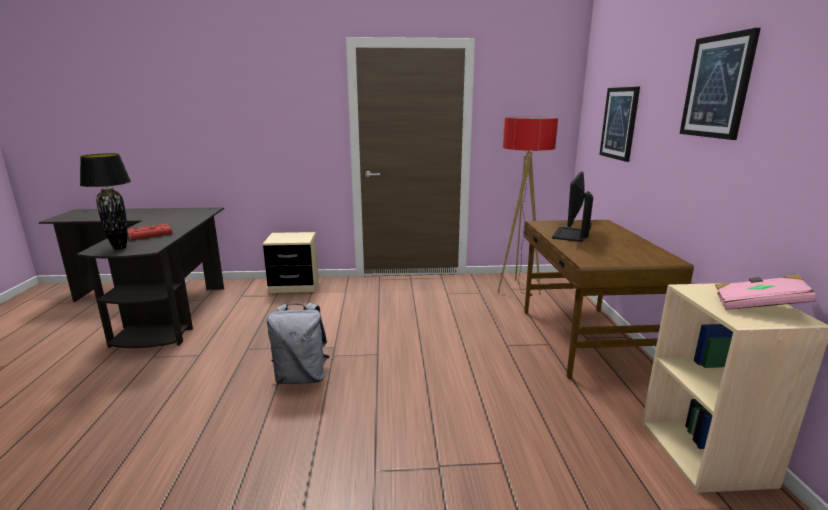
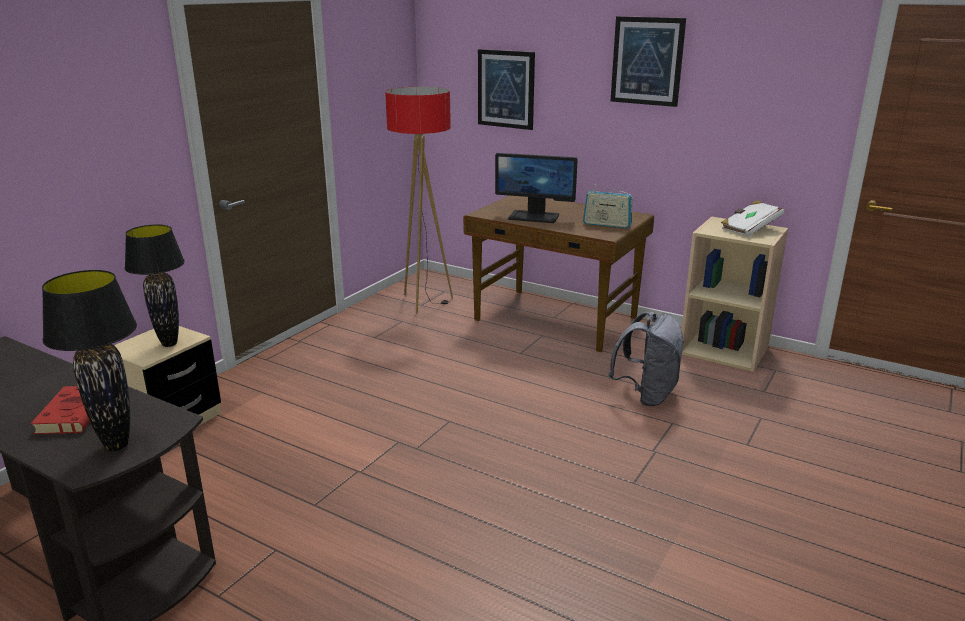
camera: 55 degrees left, 5 degrees up
(291, 239) = (169, 344): none -> black table lamp
(301, 377) = (438, 481): grey backpack -> grey backpack (646, 395)
(571, 234) = (534, 216): monitor -> monitor turned 45 degrees counterclockwise
(615, 256) = (607, 224): none -> radio
(757, 307) = (749, 229): pink book -> white book

